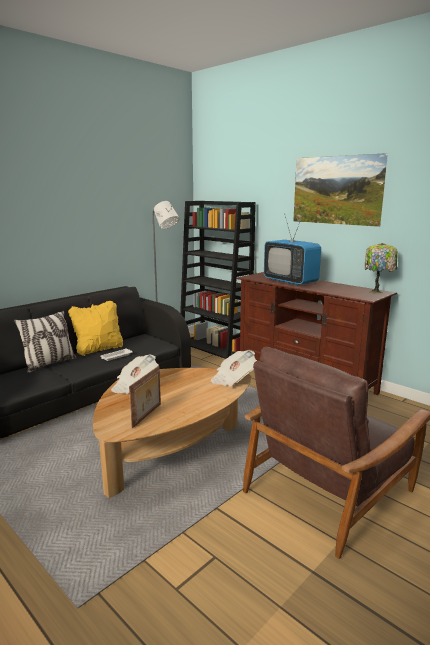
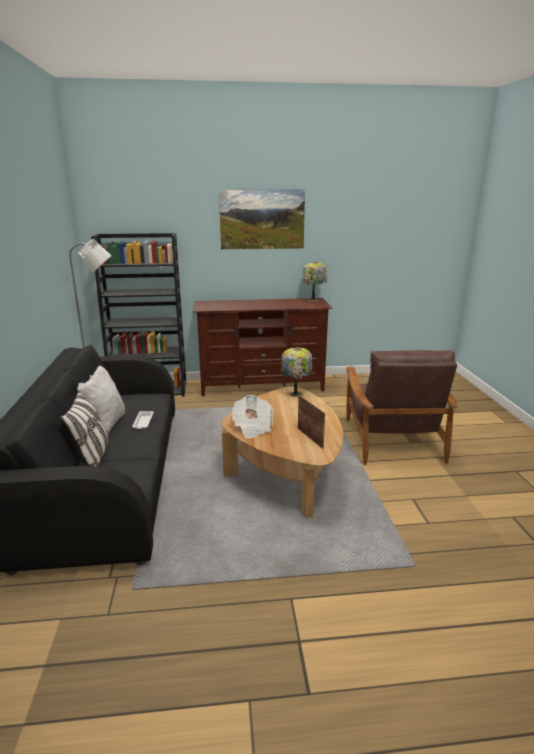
camera: 50 degrees left, 5 degrees up
(98, 349) = (106, 424): yellow pillow -> white pillow
(233, 379) = (296, 394): newspaper -> table lamp
(290, 281) = (243, 305): television -> none

